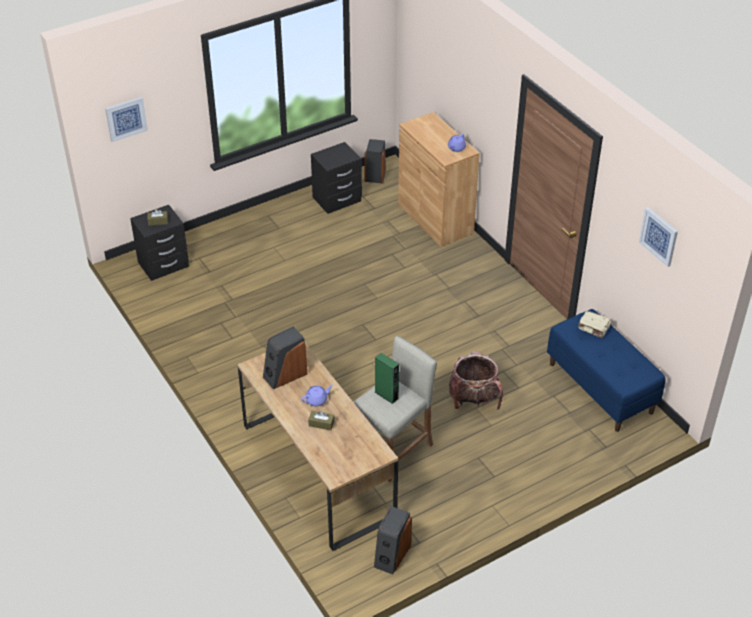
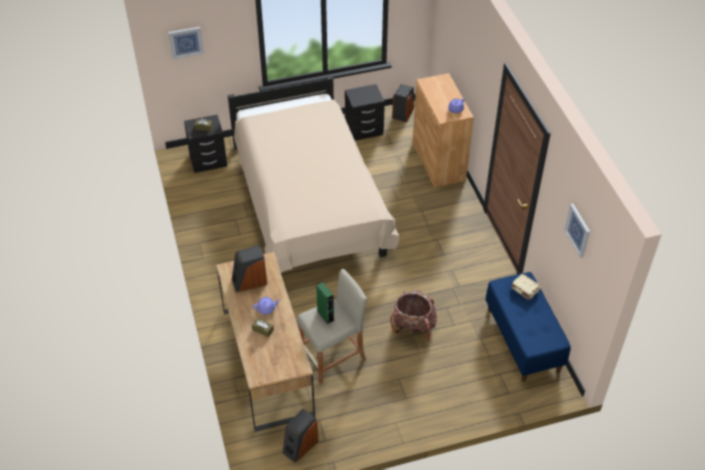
camera: 15 degrees right, 5 degrees up
(302, 290) = (308, 204): none -> beige bed

